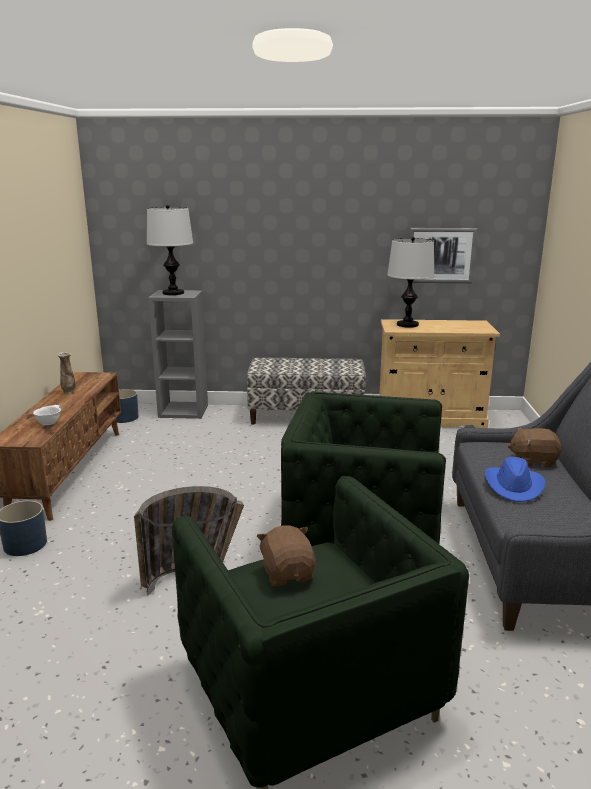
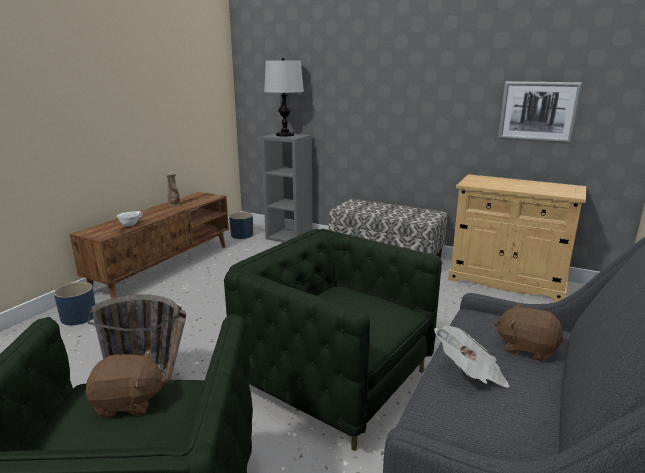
camera: 25 degrees right, 0 degrees up
(288, 573) = (128, 403): brown plush toy -> brown plush toy turned 75 degrees clockwise
(407, 324) = (488, 181): table lamp -> none
(514, 486) = (470, 373): blue hat -> newspaper

